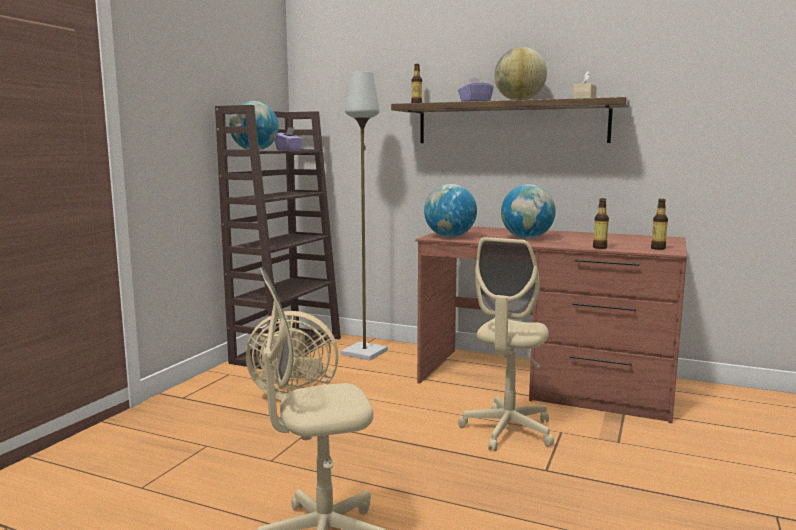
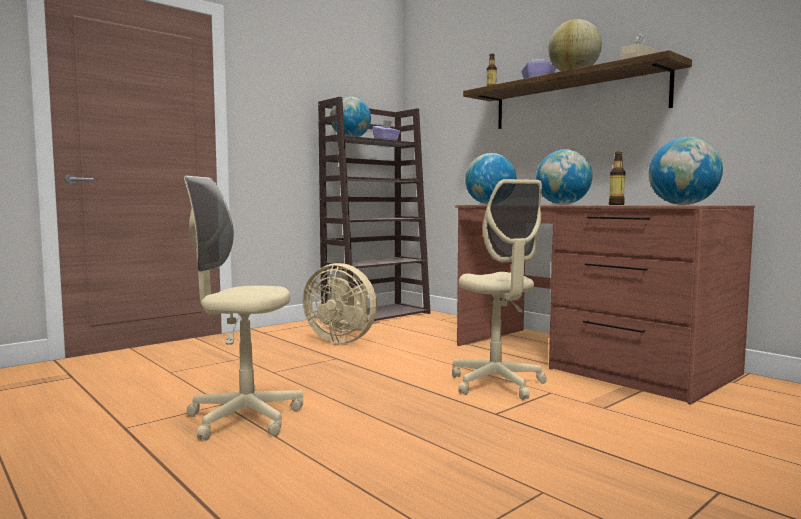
camera: 25 degrees right, 5 degrees down
(364, 352) = (438, 323): grey floor lamp -> none
(508, 431) = (497, 384): beige office chair -> beige office chair turned 75 degrees counterclockwise
(658, 248) = (683, 205): bottle -> globe

